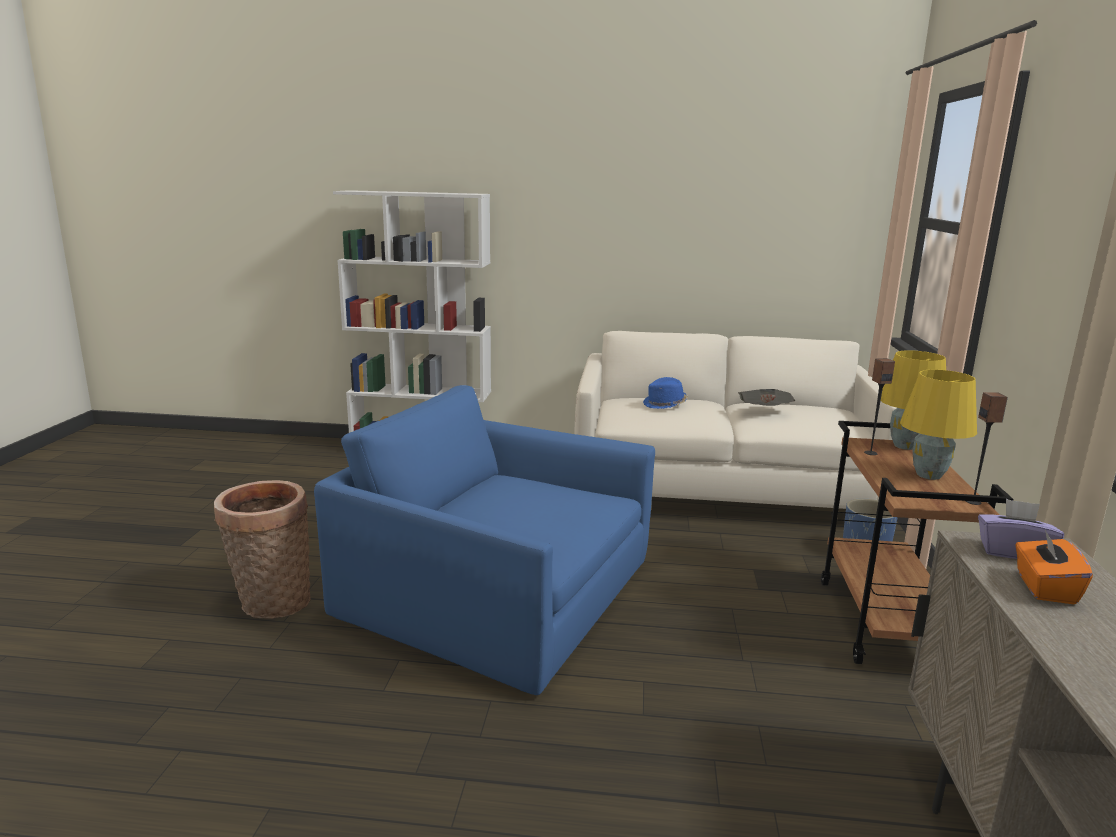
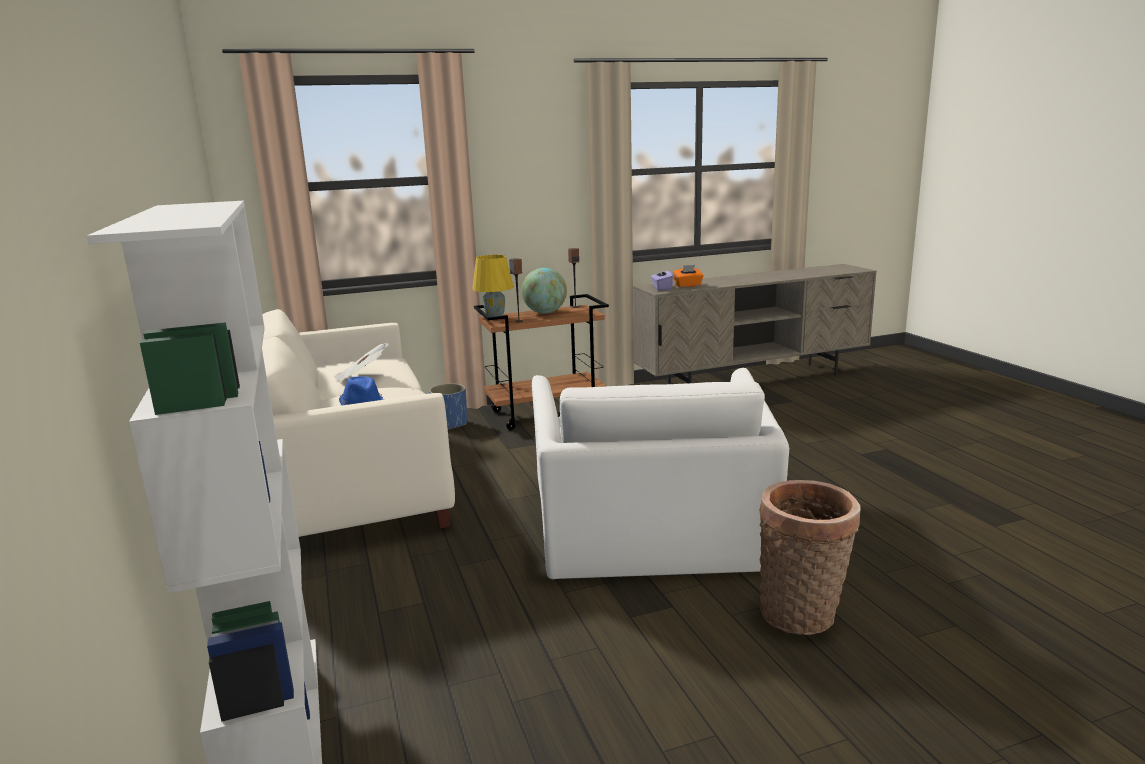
camera: 115 degrees left, 0 degrees up
(495, 594) = (650, 520): blue armchair -> white armchair
(929, 475) = (545, 312): yellow table lamp -> globe

